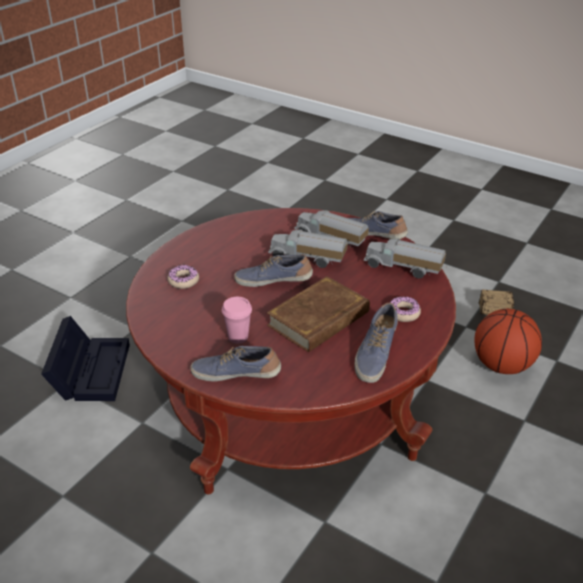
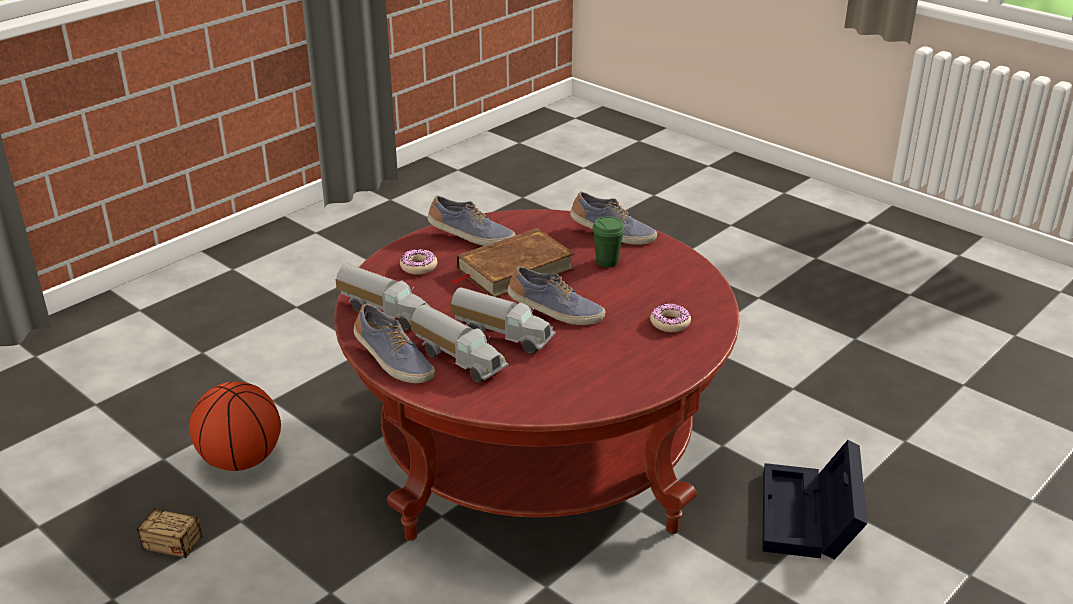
camera: 170 degrees left, 5 degrees down
(238, 337) = (607, 262): pink cup -> green cup
(375, 354) = (471, 237): shoe -> shoe turned 75 degrees clockwise

